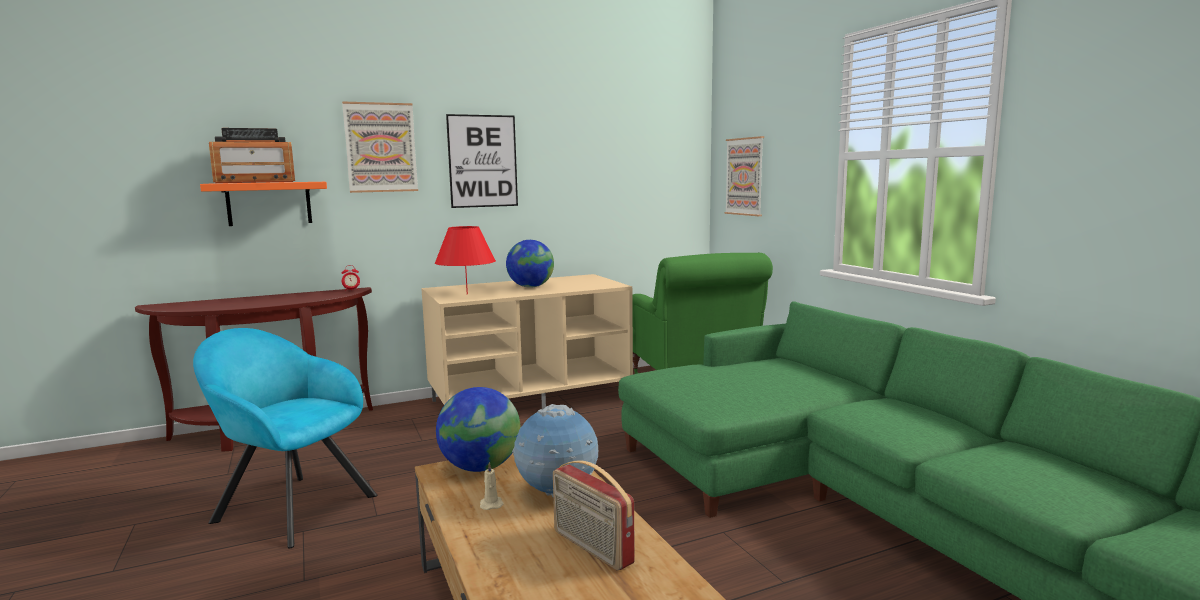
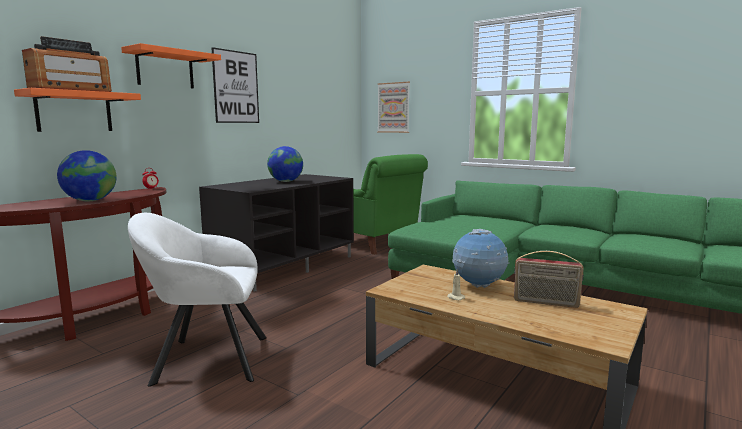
camera: 30 degrees left, 0 degrees up
(290, 506) = (205, 359): turquoise armchair -> white armchair
(381, 147) = (165, 69): picture -> orange shelf
(467, 294) = (251, 187): red table lamp -> none
(480, 467) = (408, 284): globe -> globe (90, 201)
(531, 399) = (285, 266): beige tv stand -> black tv stand

